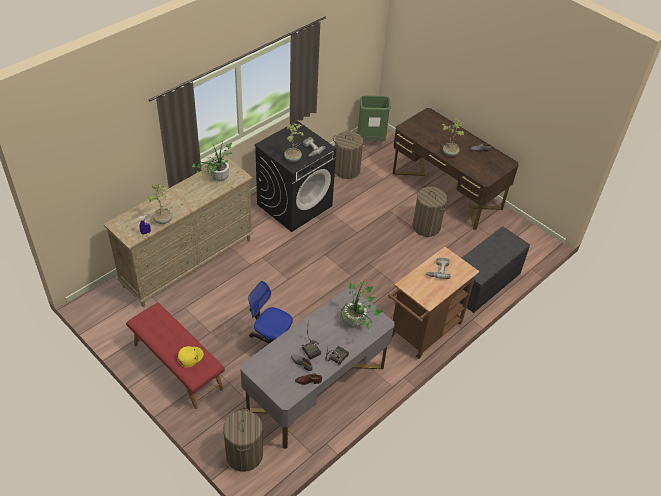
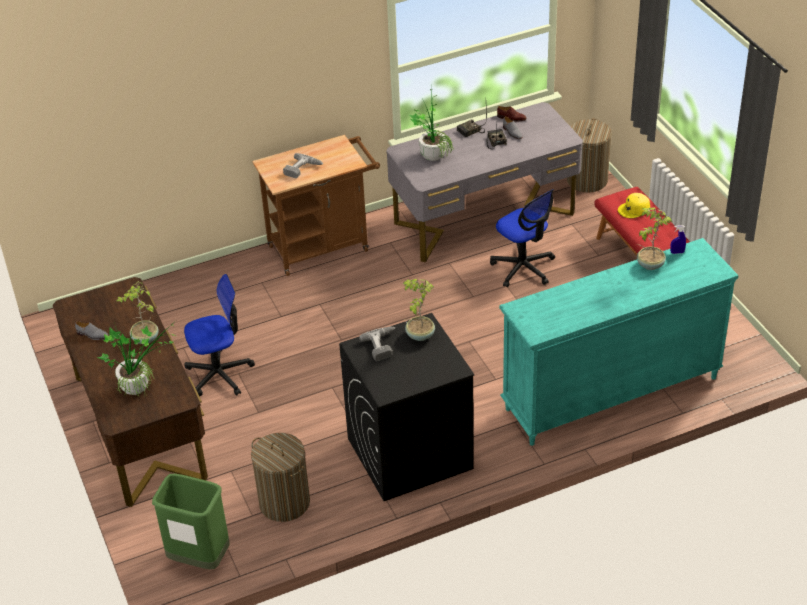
camera: 155 degrees left, 5 degrees down
(189, 262) = (610, 393): beige dresser -> turquoise dresser
(218, 180) = (555, 308): potted plant -> potted plant (140, 385)
(426, 227) = (219, 374): laundry basket -> office chair
(484, 283) = (200, 283): grey bench -> none

